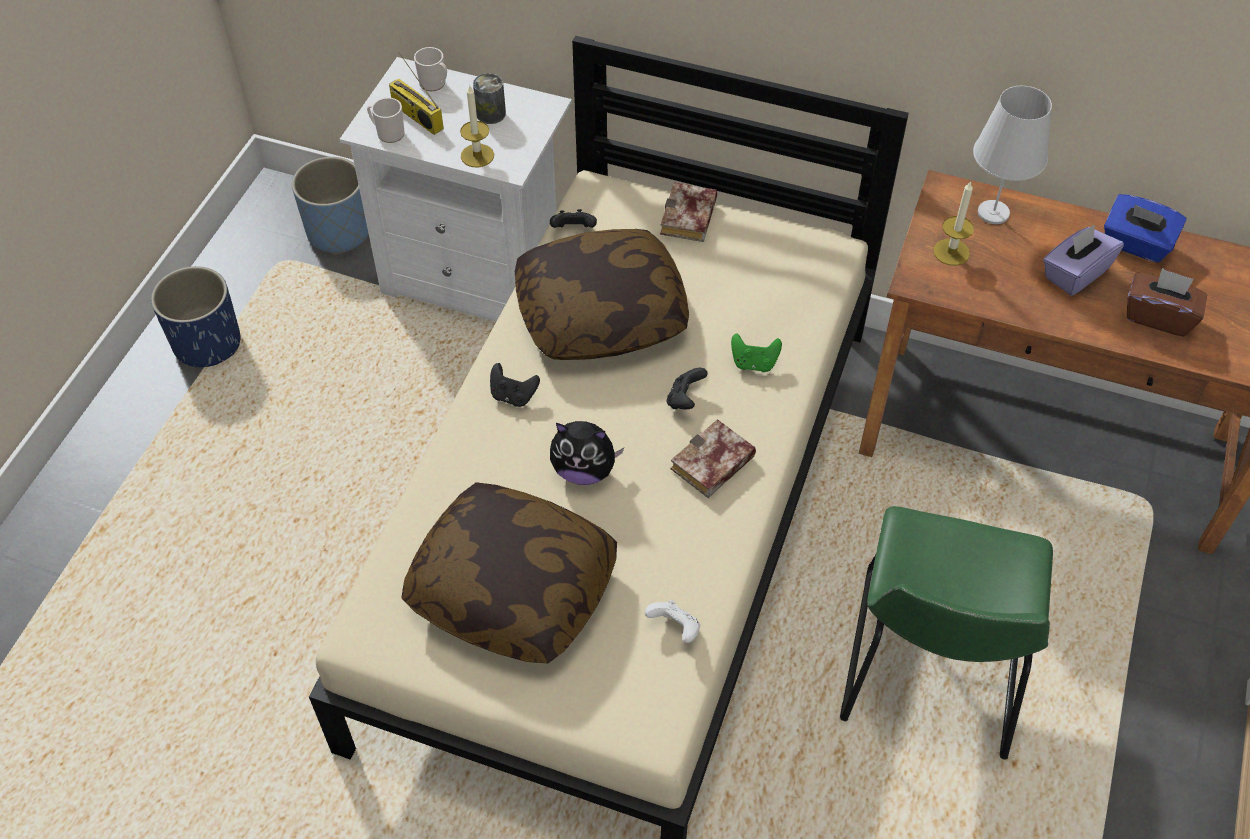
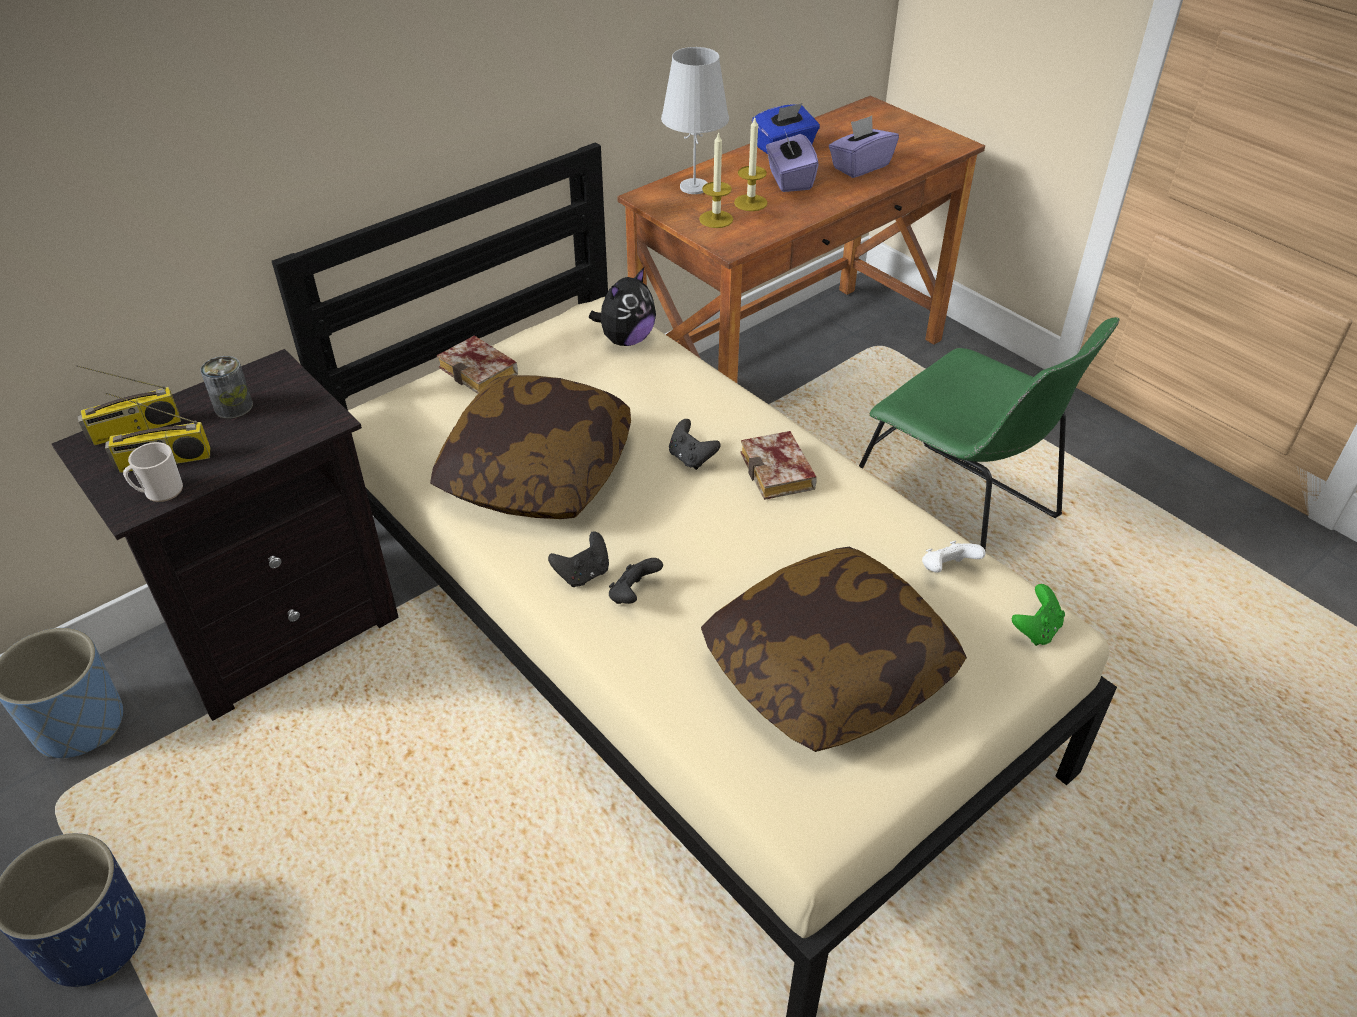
camera: 60 degrees left, 10 degrees down
(434, 84) = (135, 430): mug -> radio
(477, 155) = (280, 438): candle -> candle (750, 203)
(478, 276) = (280, 627): white nightstand -> black nightstand
(573, 230) = (412, 448): black game controller -> black game controller (633, 595)
(584, 470) = (719, 560): plush toy -> plush toy (626, 339)
(754, 363) = (685, 401): green game controller -> green game controller (1036, 630)
(1158, 316) = (860, 166): brown tissue box -> purple tissue box

